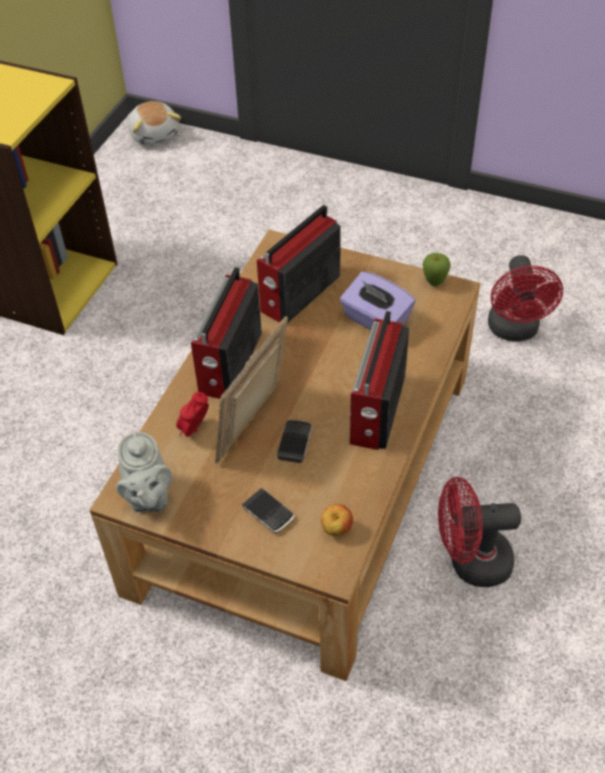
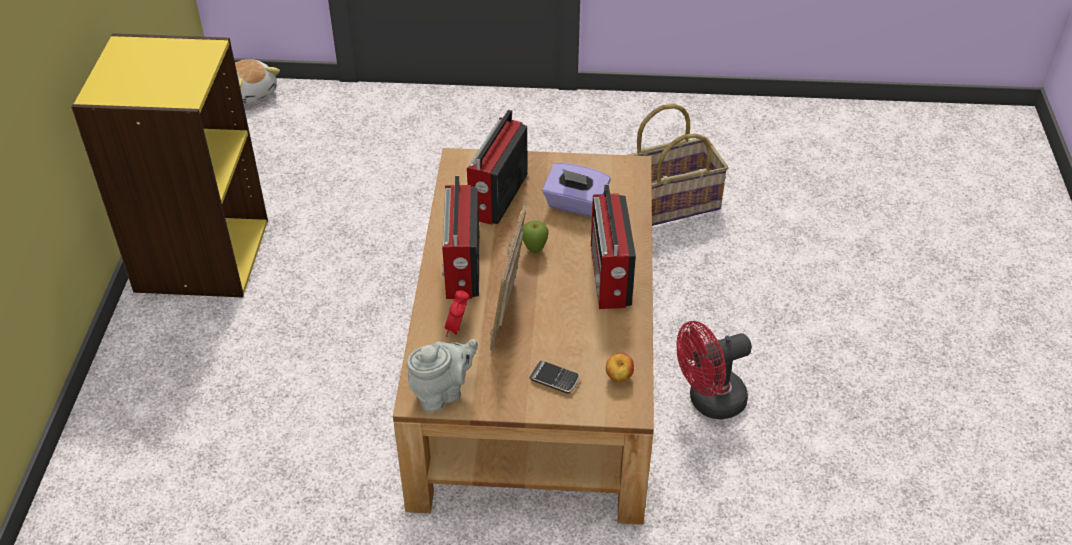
camera: 20 degrees left, 5 degrees down
(148, 497) = (442, 393): grey teapot -> grey teapot turned 90 degrees counterclockwise
(295, 443) = (551, 318): phone -> none
(434, 283) = (612, 164): apple -> apple (534, 250)
(514, 331) = (669, 203): red fan -> basket

